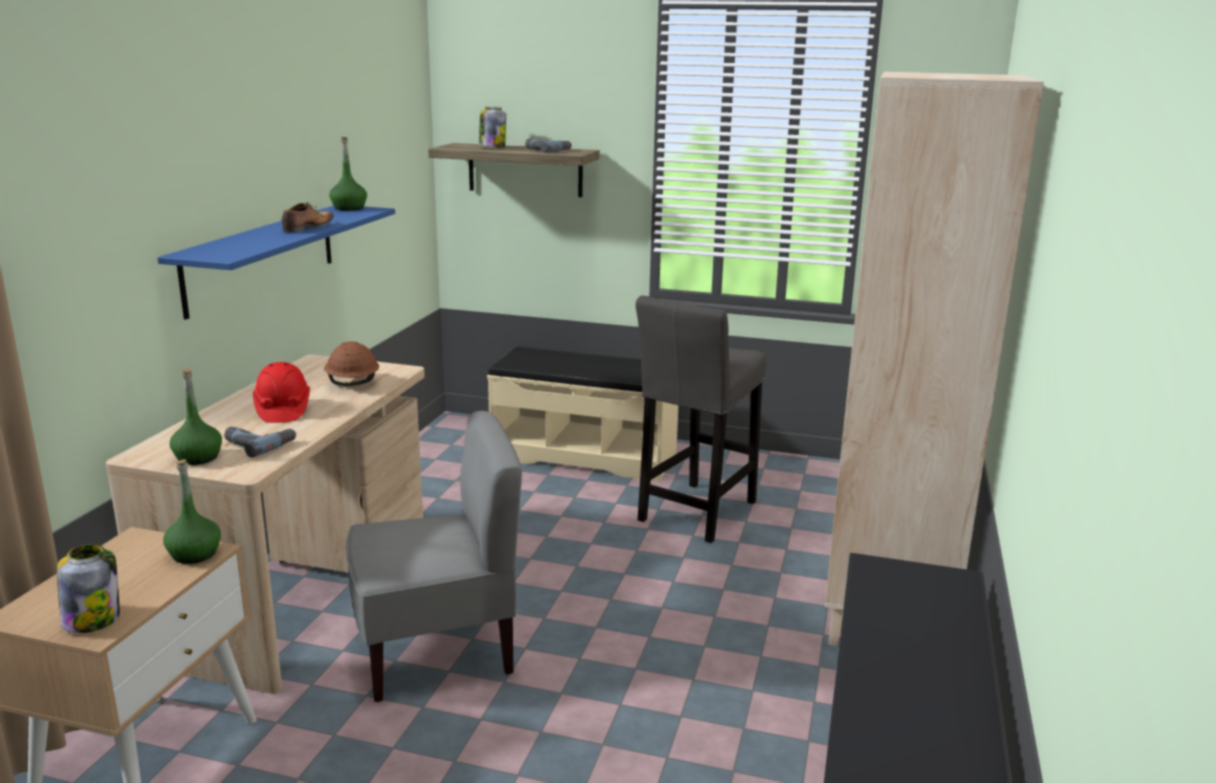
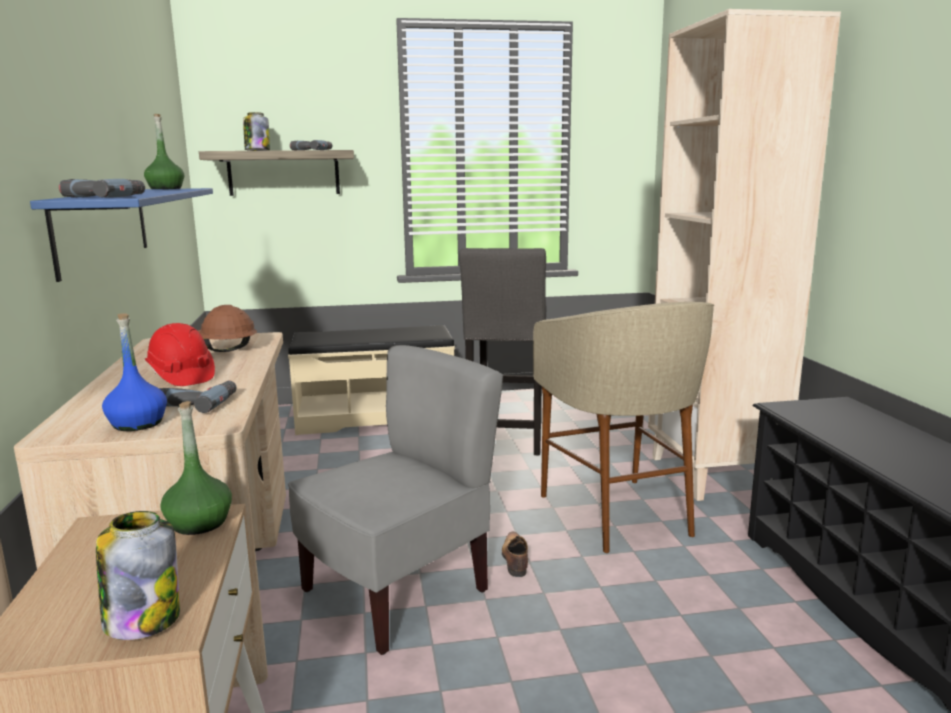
camera: 25 degrees left, 5 degrees down
(198, 458) = (138, 424): green bottle -> blue bottle
(222, 250) = (103, 197): none -> power drill
(307, 228) = (158, 191): shoe -> shoe (515, 559)
(720, 635) = (617, 514): none -> beige stool

